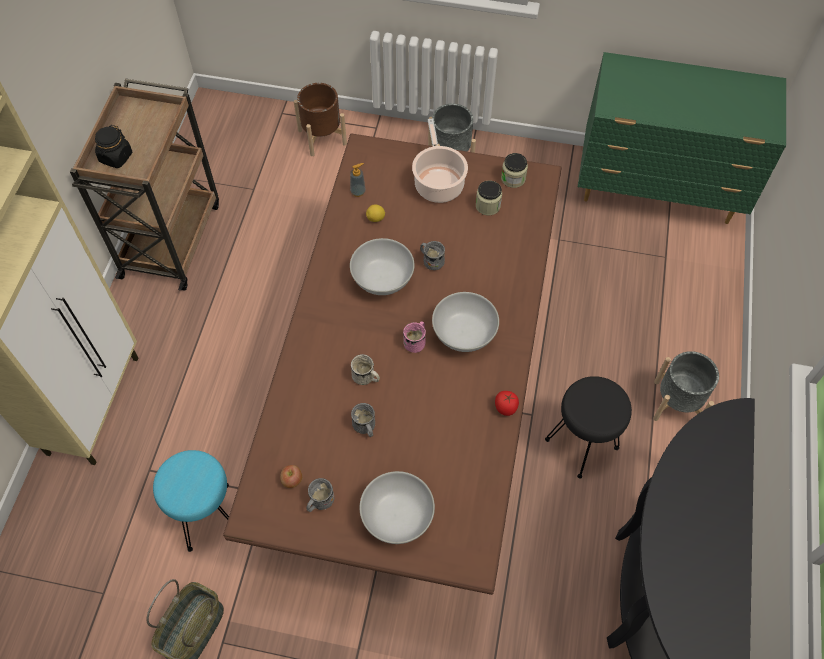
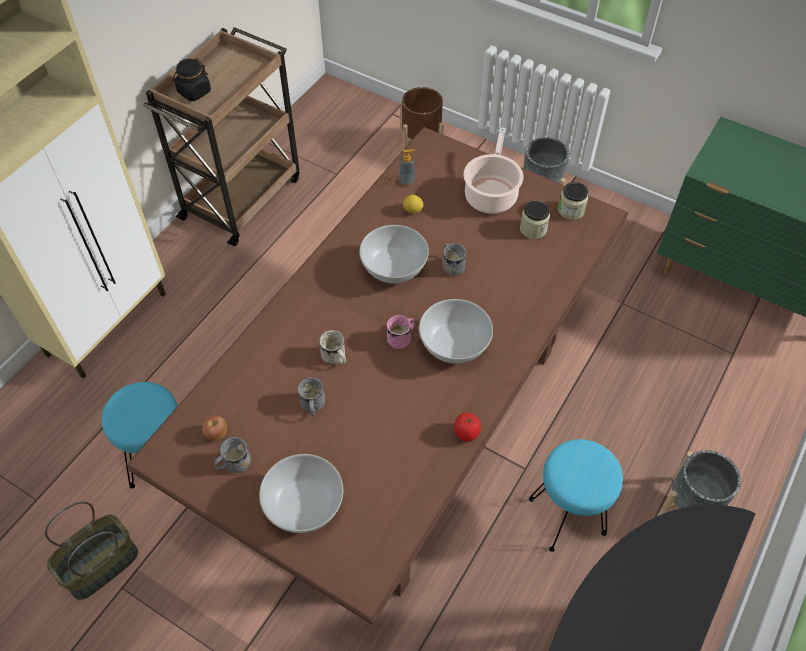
camera: 20 degrees right, 5 degrees down
(582, 445) = (567, 517): black stool -> turquoise stool

